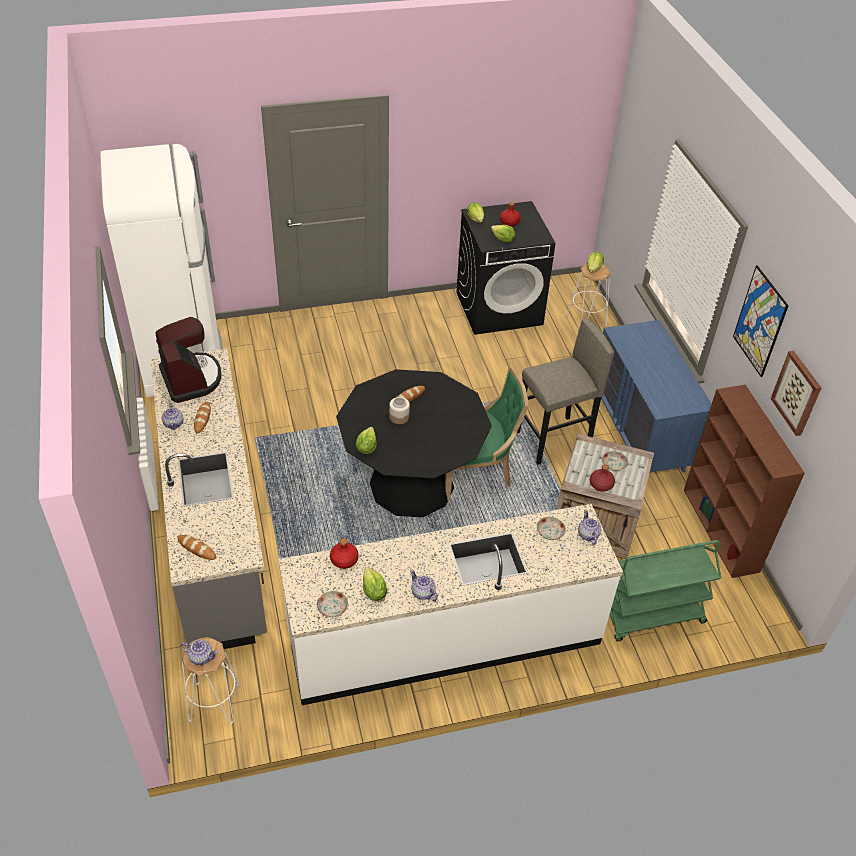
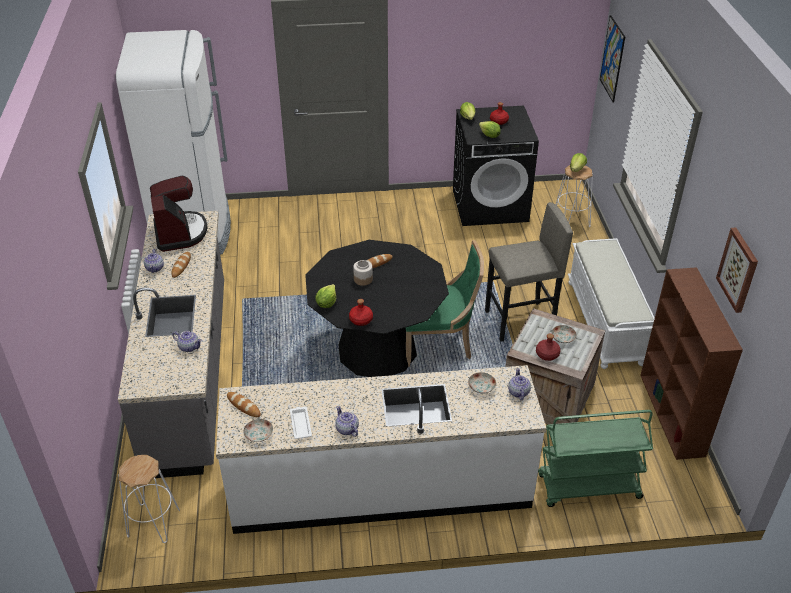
camera: 10 degrees right, 5 degrees down
(197, 549) = (148, 373): bread -> bread (243, 406)
(200, 656) = (135, 470): teapot -> teapot (189, 347)
(344, 559) = (280, 394): red bottle -> red bottle (361, 319)
(373, 592) = (300, 424): lettuce -> white tray
(640, 434) = (605, 322): blue dresser -> white bench
(760, 321) = (710, 203): picture -> picture (612, 59)

